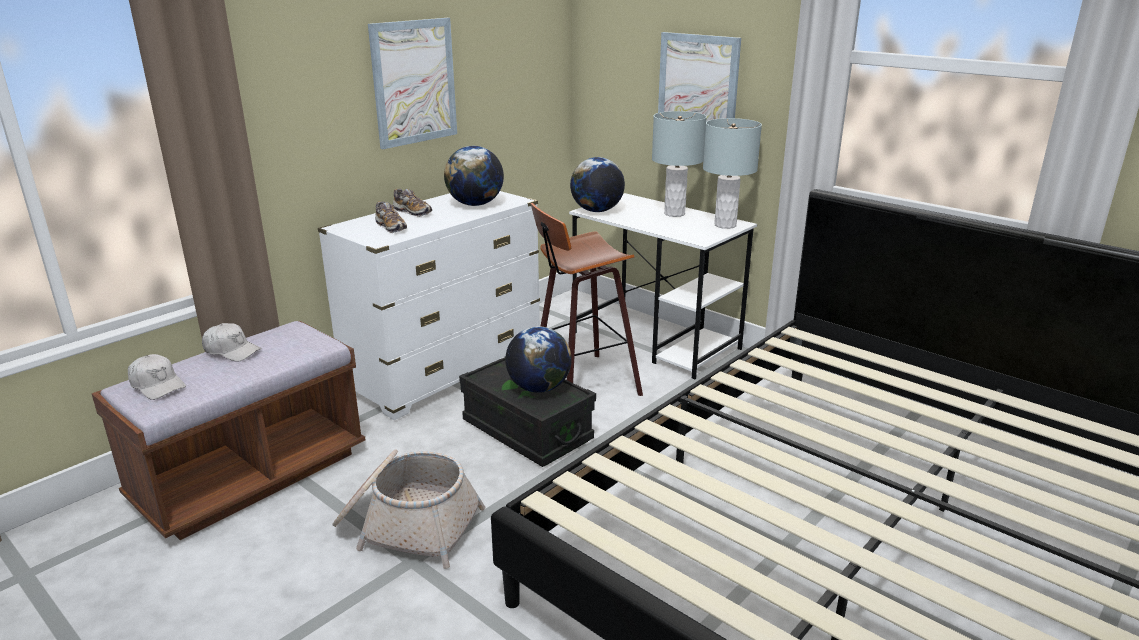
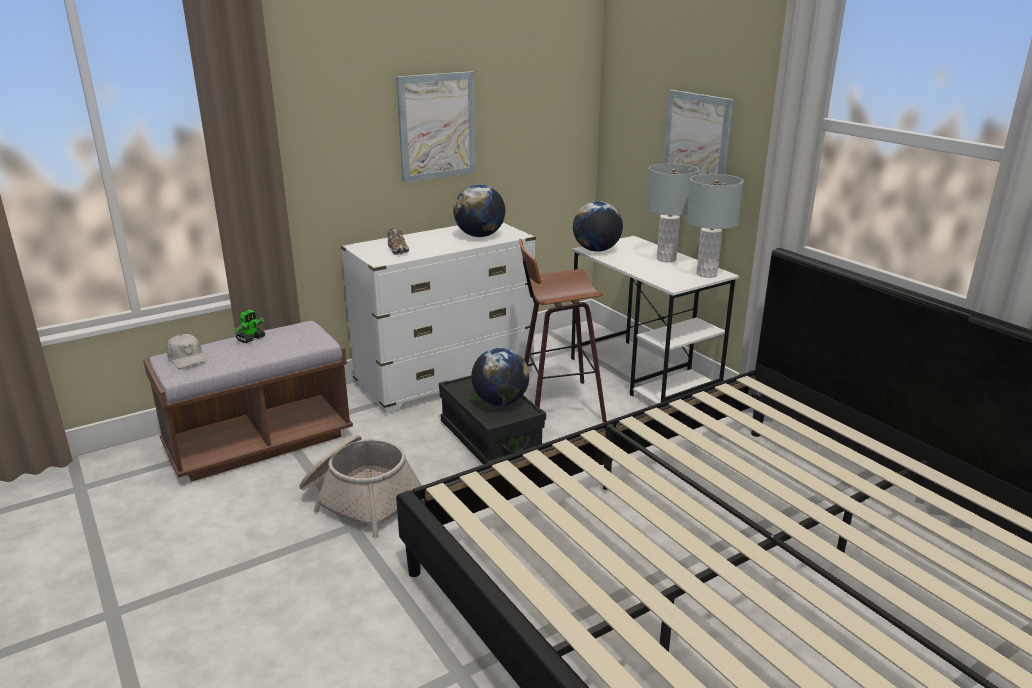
camera: 15 degrees right, 0 degrees up
(232, 351) = (251, 338): white cap -> toy robot
(412, 212) = (423, 238): shoe -> none

